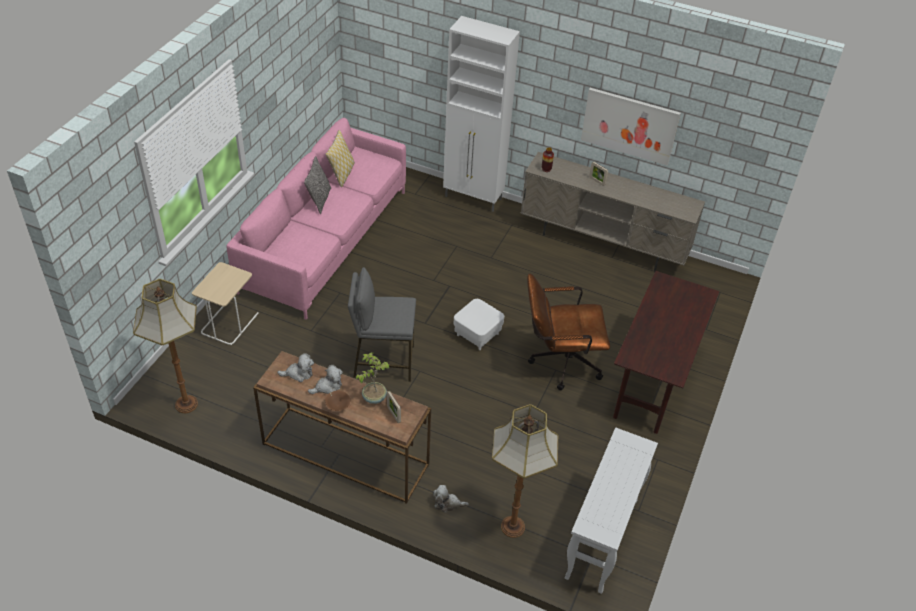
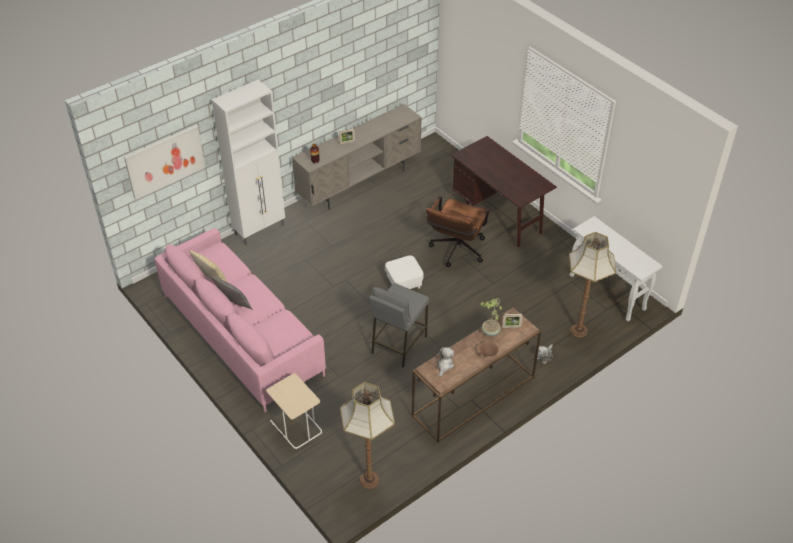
camera: 60 degrees left, 0 degrees up
(327, 386) = (466, 353): plush toy -> none
(629, 125) = (345, 90): picture -> picture (165, 161)

